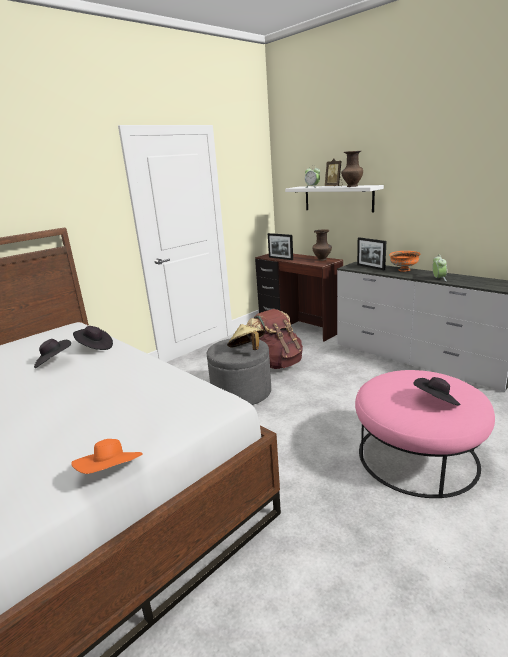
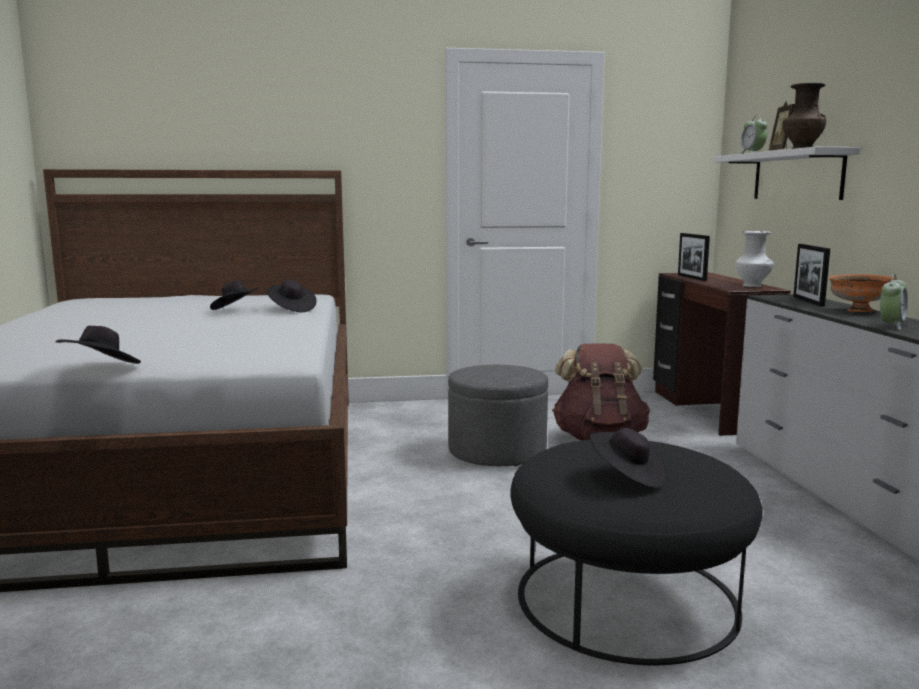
camera: 35 degrees right, 10 degrees down
(112, 473) = (101, 369): orange hat -> black hat
(247, 350) = (502, 377): beige hat -> none
(322, 260) = (753, 286): brown vase -> white vase
(417, 456) = (627, 599): pink ottoman -> black ottoman

